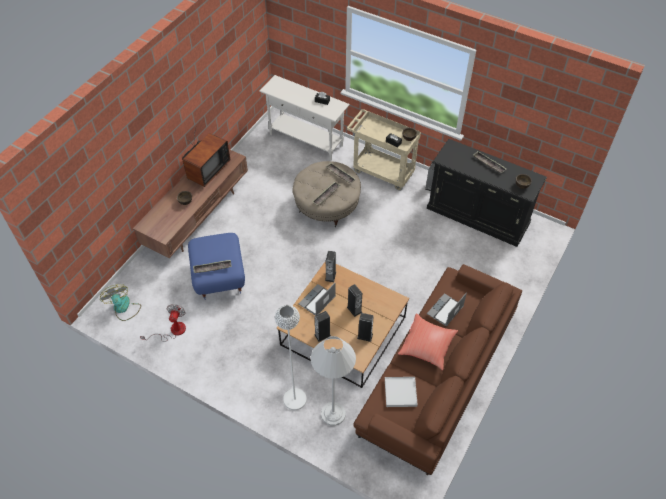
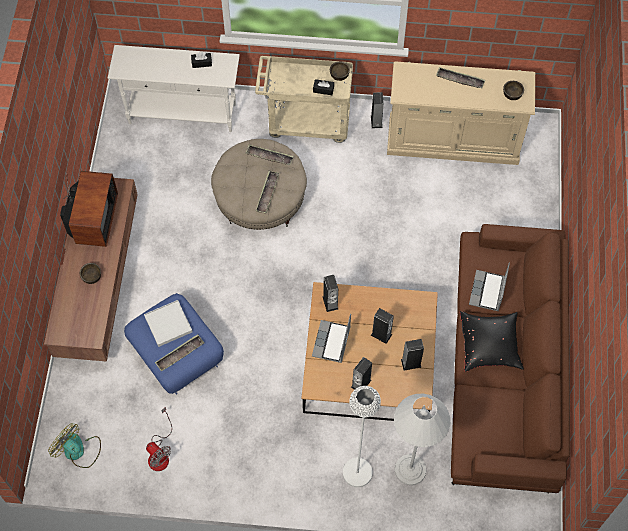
camera: 25 degrees left, 10 degrees up
(172, 331) = (160, 453): fan -> fan turned 150 degrees clockwise
(400, 392) = (487, 415): white tray -> white tray (168, 324)
(427, 347) = (489, 346): red pillow -> black pillow
(478, 216) = (453, 140): black cabinet -> beige cabinet

